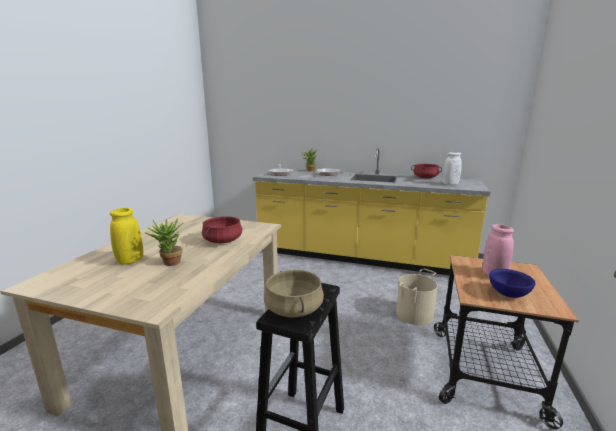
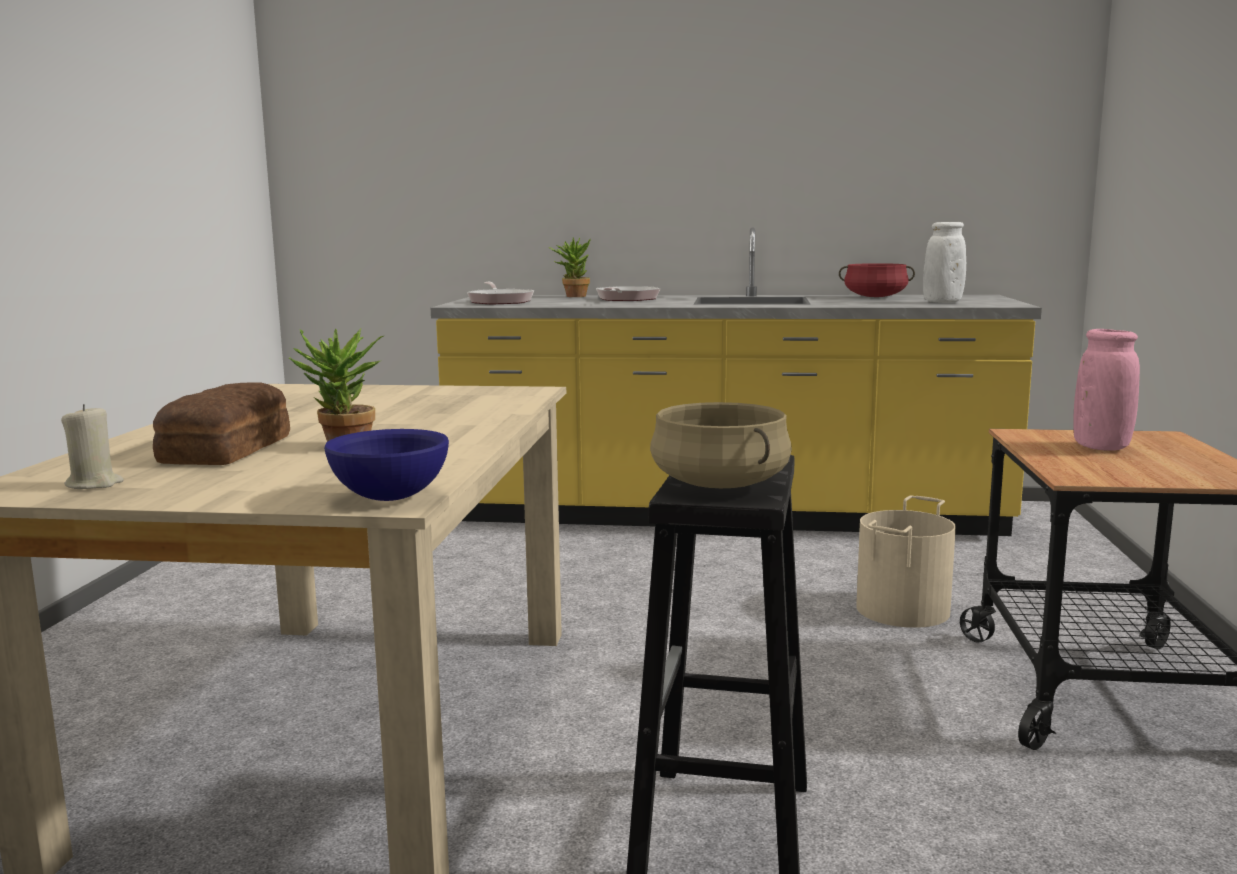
camera: 10 degrees left, 5 degrees down
(65, 283) = (94, 484): none -> beige candle
(130, 261) = (230, 449): yellow vase -> bread
(222, 240) = (442, 413): red cooking pot -> none
(509, 294) = (1148, 469): blue bowl -> blue bowl (391, 497)

